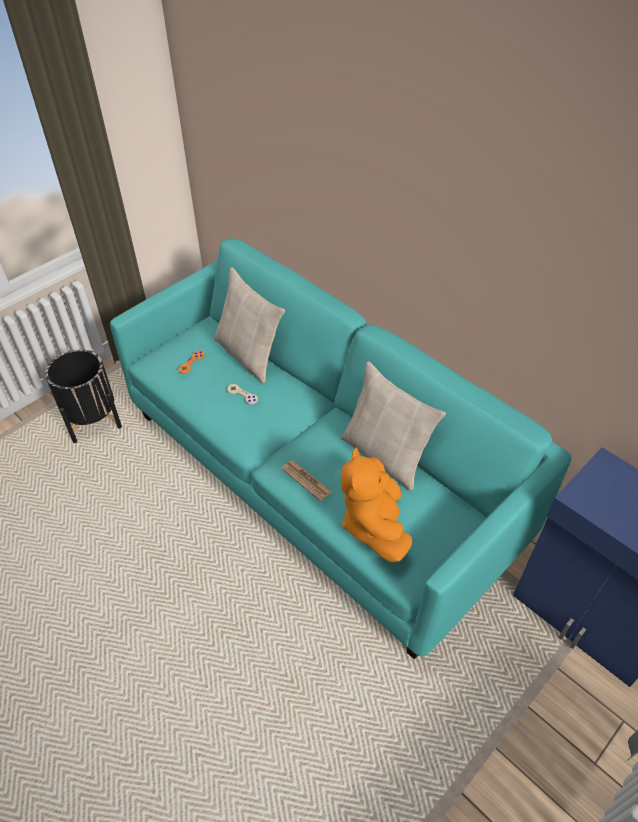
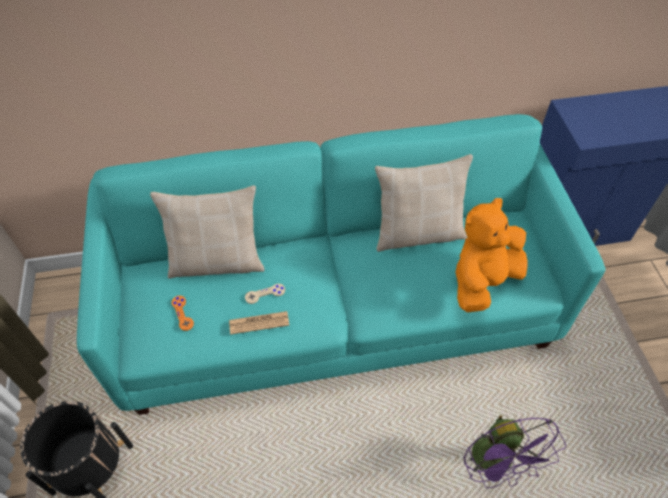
camera: 55 degrees left, 5 degrees up
(261, 673) = (497, 465): none -> purple fan
(306, 480) = (404, 301): newspaper -> newspaper (259, 323)
(374, 524) = (483, 281): orange plush toy -> orange plush toy turned 105 degrees clockwise

